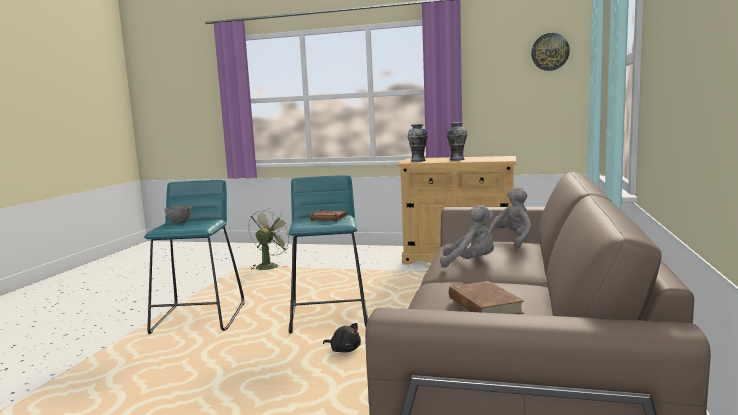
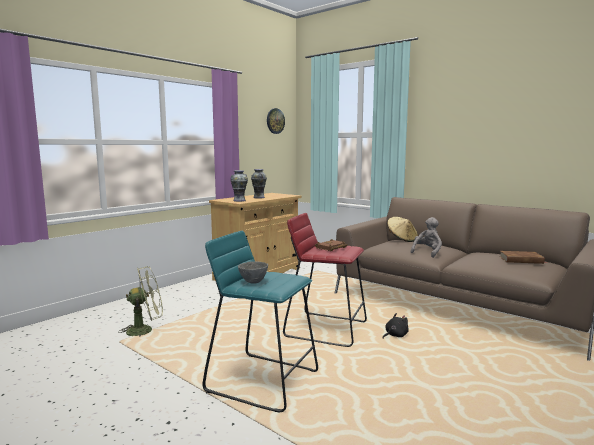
camera: 65 degrees left, 0 degrees up
(269, 266) = (145, 330): green fan -> green fan turned 105 degrees clockwise
(329, 316) = (326, 329): turquoise stool -> red stool
(512, 241) = (402, 239): grey plush toy -> beige hat

